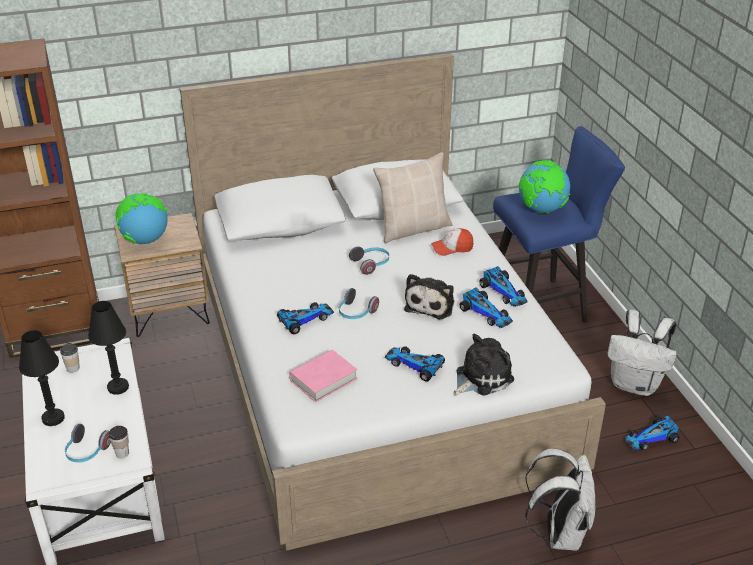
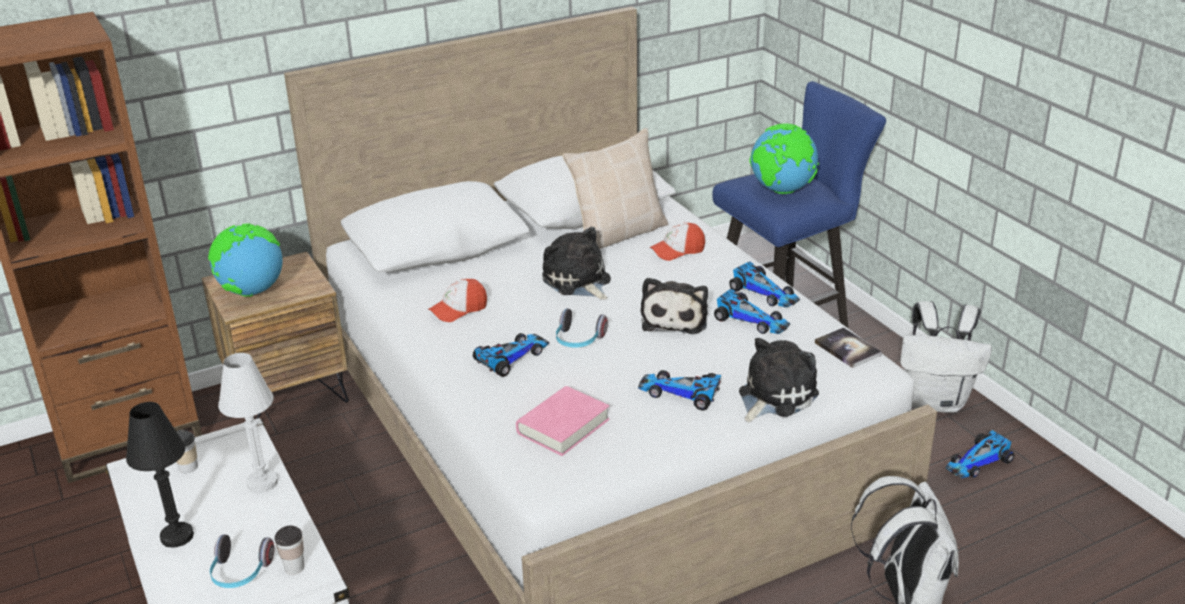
camera: 10 degrees left, 5 degrees down
(118, 387) = (262, 483): black table lamp -> white table lamp
(280, 276) = (458, 309): none -> cap
(371, 264) = (578, 281): headphones -> plush toy
(549, 347) = (847, 349): none -> book

